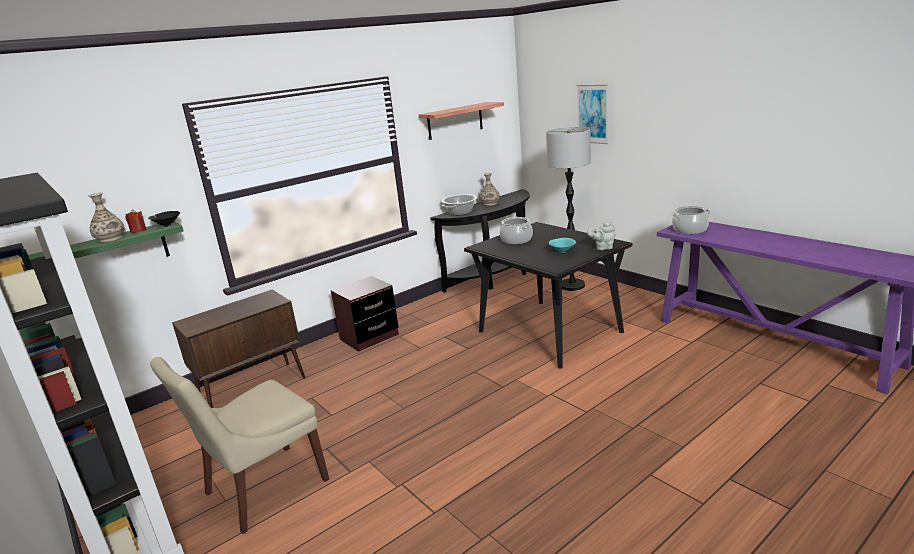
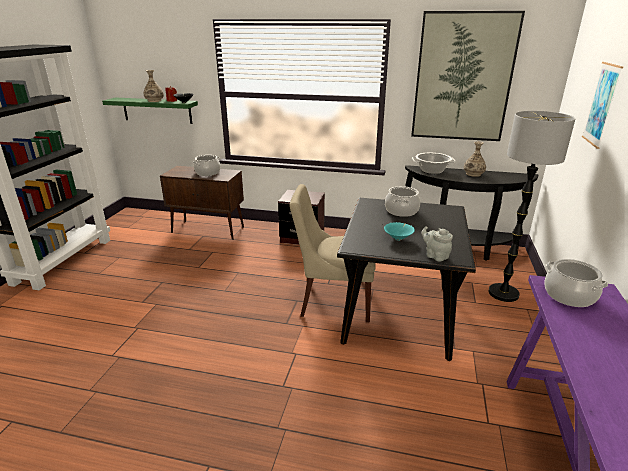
camera: 50 degrees right, 5 degrees up
(241, 307) = (207, 173): none -> cooking pot
(262, 489) = (113, 280): beige chair -> beige chair (333, 301)
(455, 121) = (463, 78): shelf -> picture

